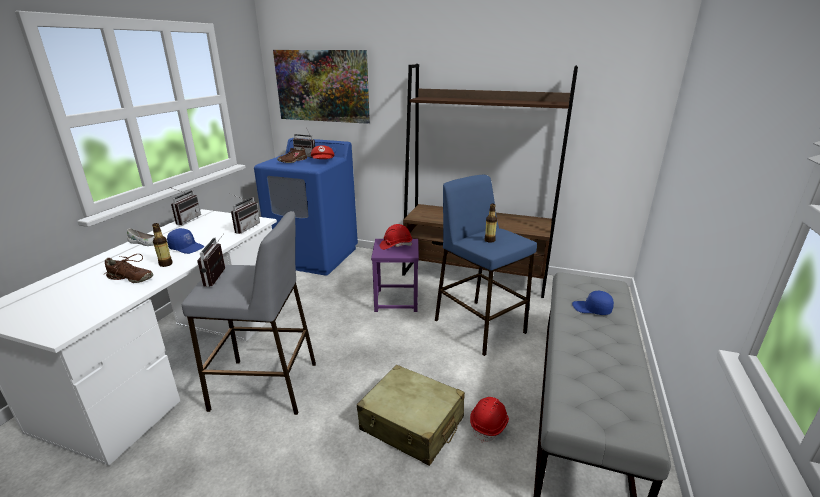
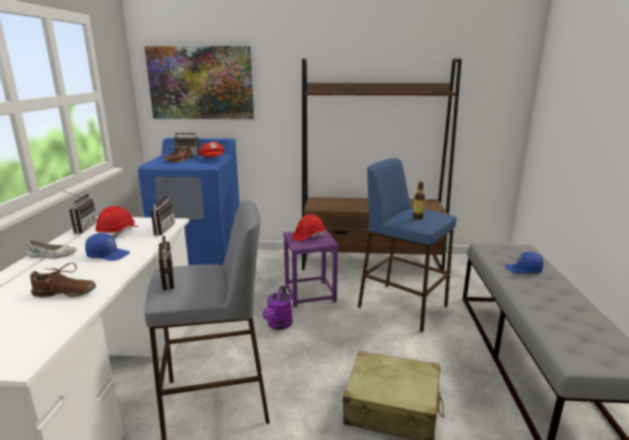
camera: 15 degrees left, 5 degrees down
(166, 264) = (97, 274): bottle -> none
(351, 327) = (278, 325): none -> purple watering can
(489, 425) = (463, 394): red hard hat -> red hard hat (118, 233)

